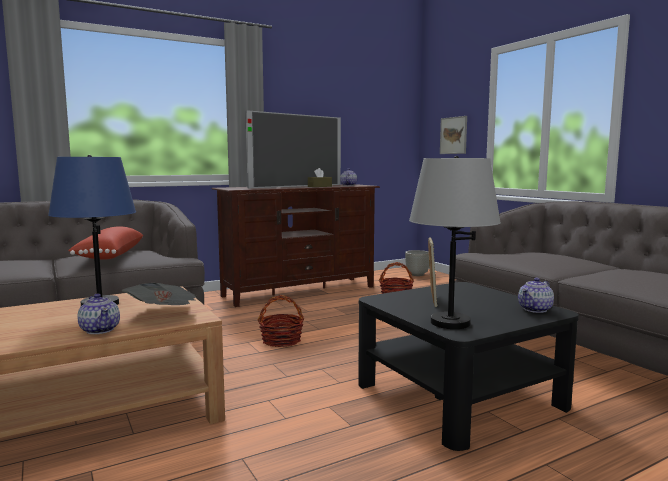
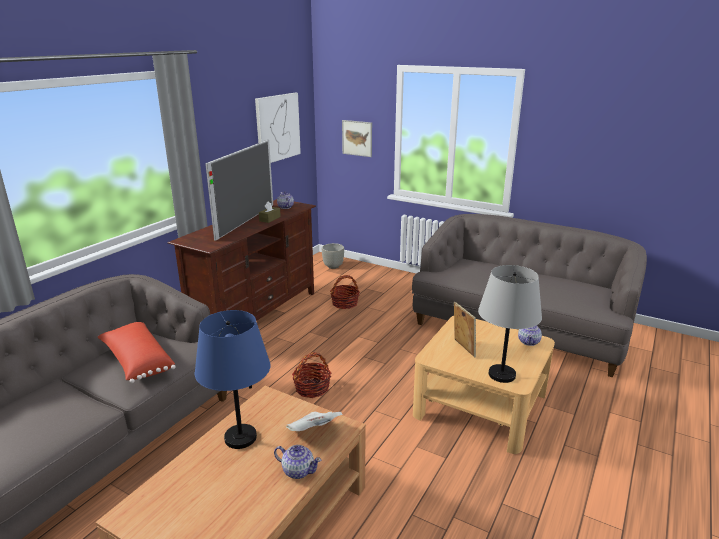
camera: 30 degrees left, 15 degrees up
(368, 120) = (277, 127): none -> picture
(460, 395) = (481, 404): black coffee table -> beige coffee table

